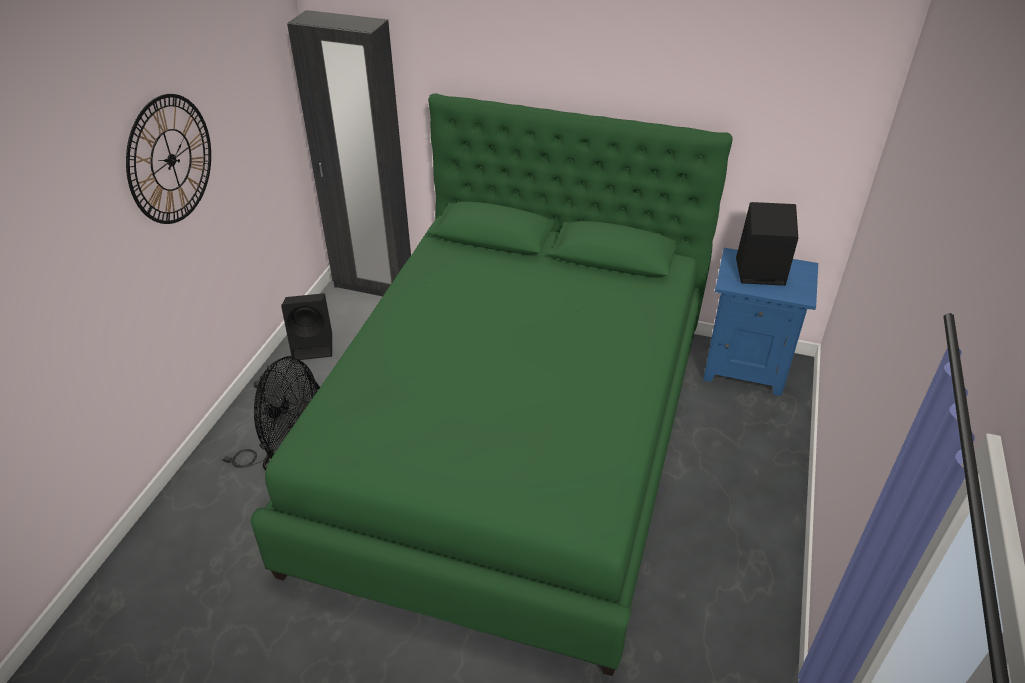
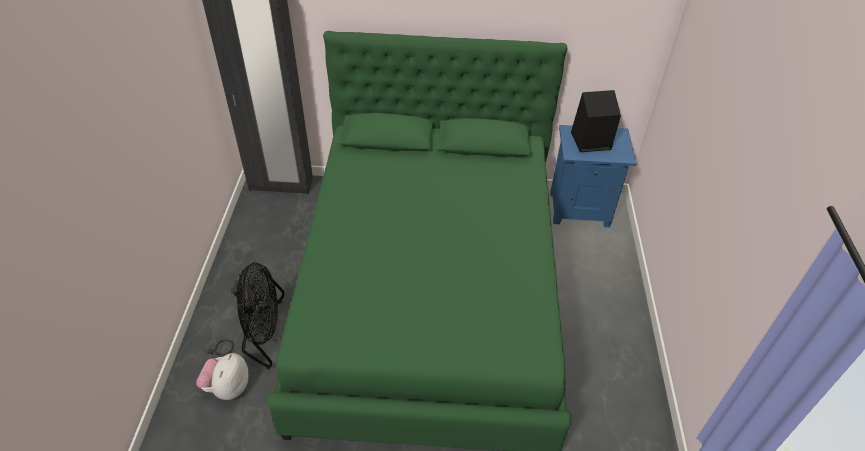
camera: 15 degrees left, 5 degrees up
(171, 160) = (137, 121): wall clock -> none
(232, 505) = (228, 388): none -> plush toy
(314, 345) = (249, 243): black speaker -> none

